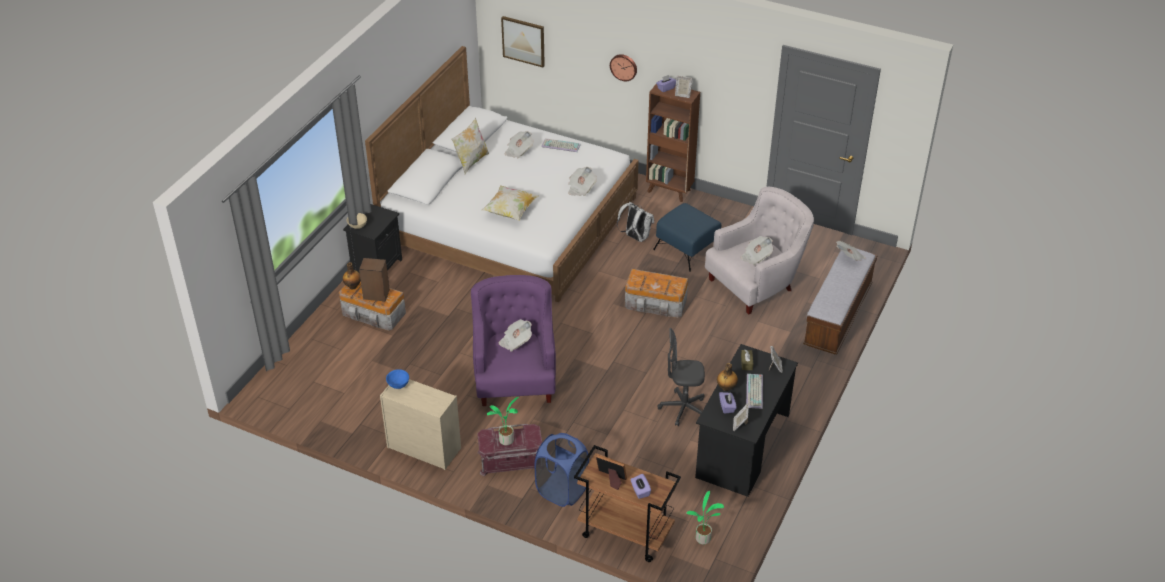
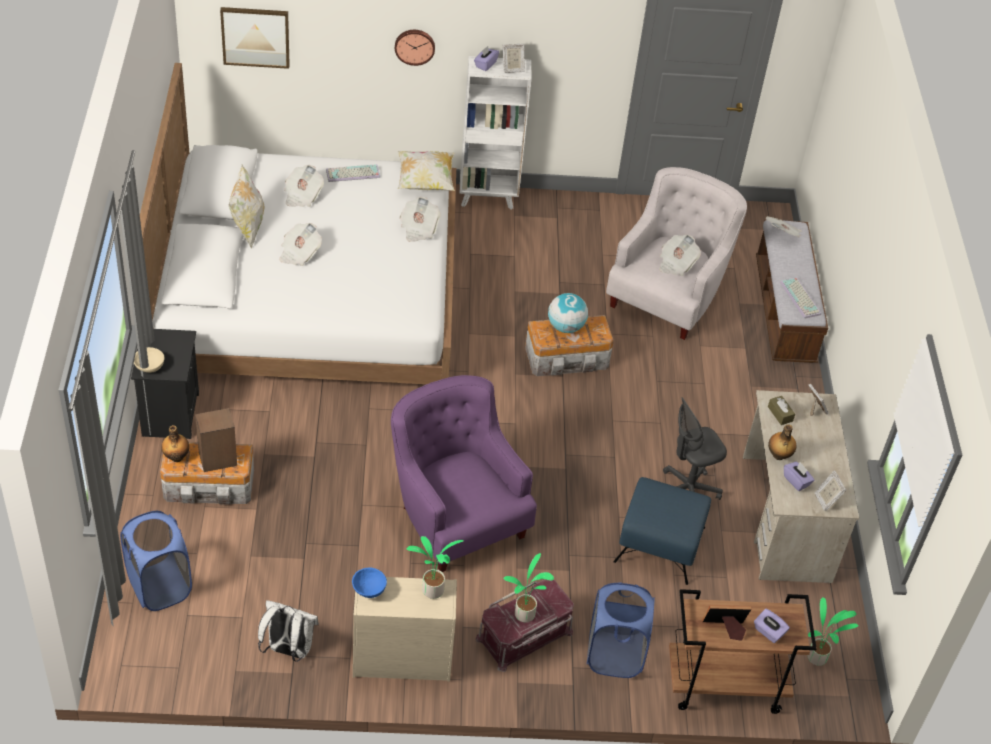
camera: 30 degrees left, 5 degrees up
(307, 361) = (160, 586): none -> blue laundry basket
(436, 397) = (432, 591): none -> potted plant
(510, 211) = (348, 287): pillow -> pillow (425, 182)
(515, 341) = (460, 471): newspaper -> newspaper (299, 253)
(635, 237) = (486, 273): white backpack -> white backpack (288, 650)
(654, 278) = (565, 327): none -> globe
(669, 191) = (488, 198): brown bookcase -> white bookcase
(687, 248) = (558, 271): blue ottoman -> blue ottoman (659, 544)
(742, 446) = (785, 518): black desk -> beige desk
(755, 392) = (814, 450): keyboard -> keyboard (801, 298)

